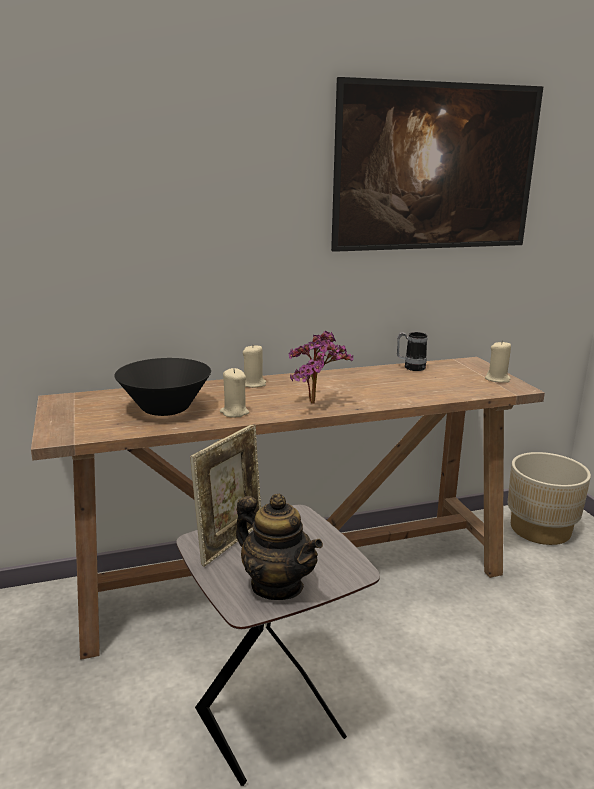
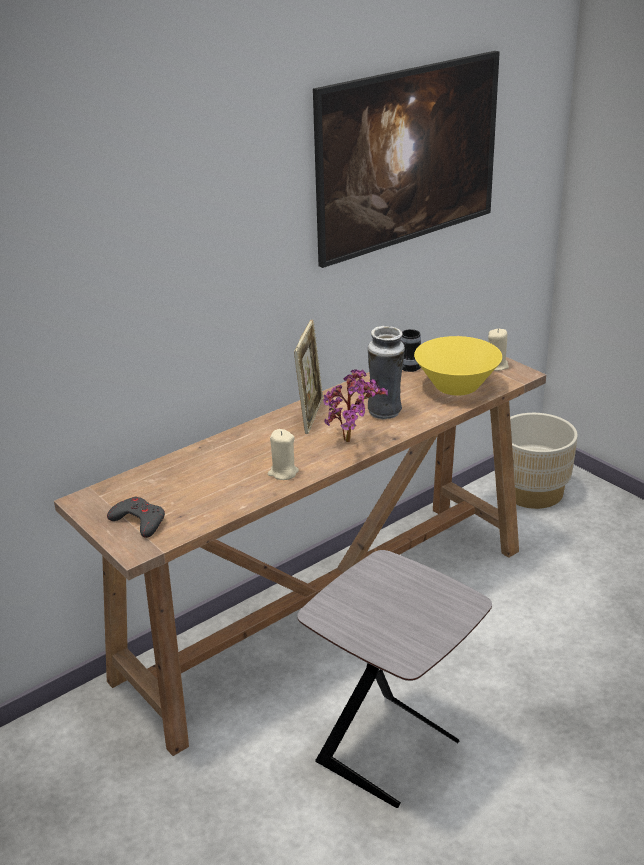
camera: 20 degrees left, 10 degrees up
(82, 420) = (139, 521): none -> grey game controller
(165, 409) = (209, 485): black bowl -> none
(230, 541) = (348, 606): picture frame -> picture frame (311, 415)
(253, 384) = (268, 428): beige candle -> none
(277, 585) = (417, 634): teapot -> none
(365, 391) = (385, 412): none -> vase
(447, 386) = (456, 387): none -> yellow bowl

